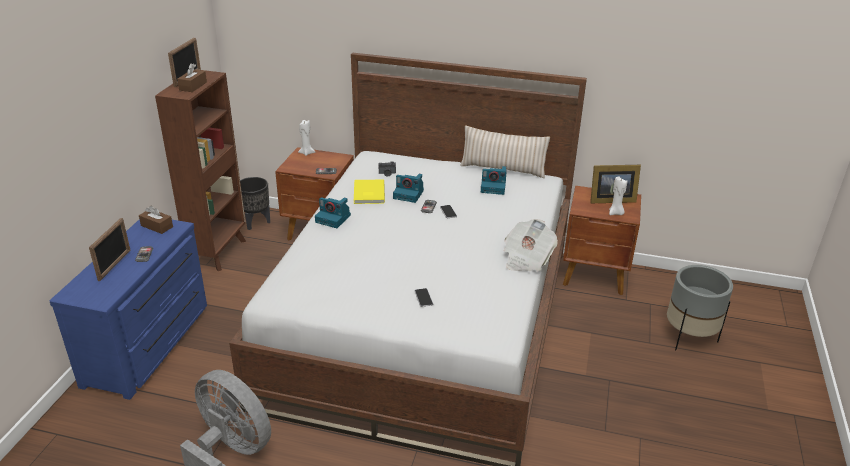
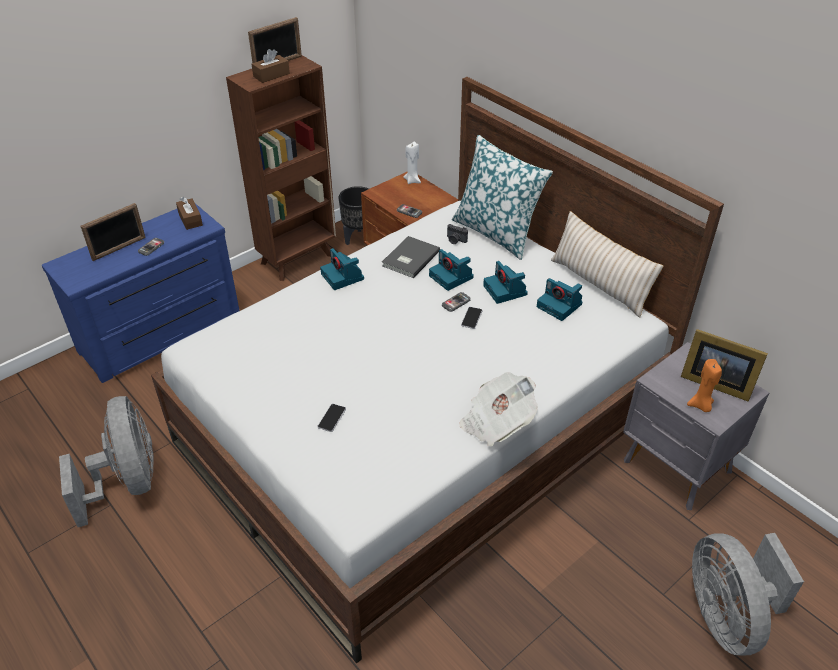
camera: 35 degrees right, 10 degrees up
(368, 193) = (409, 258): yellow book -> grey book
(409, 161) = (496, 233): none -> pillow
(452, 190) = (506, 290): none -> camera
(595, 276) = (677, 468): brown nightstand -> grey nightstand
(615, 213) = (700, 405): white candle -> orange candle
(689, 337) = (726, 616): grey planter -> grey fan

